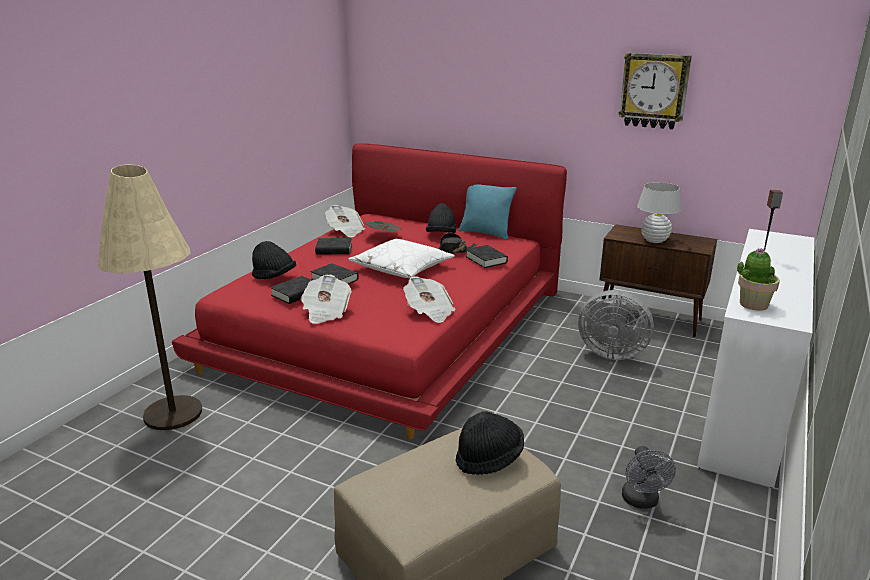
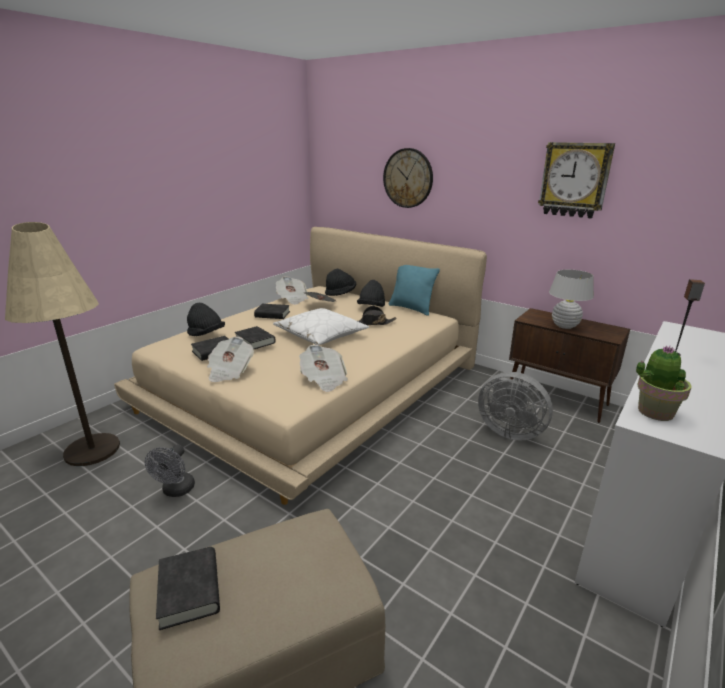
camera: 10 degrees right, 0 degrees up
(389, 327) = (314, 385): red bed -> beige bed
(471, 87) = (408, 178): none -> wall clock
(486, 260) = (400, 333): black book -> black book (189, 590)
(489, 459) = (307, 566): black hat -> black hat (340, 293)
(641, 502) = (500, 622): grey fan -> grey fan (176, 491)

